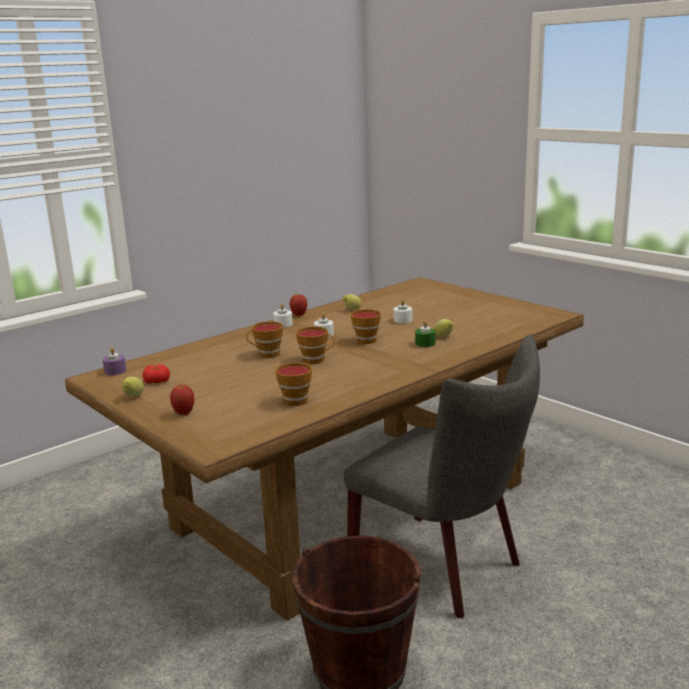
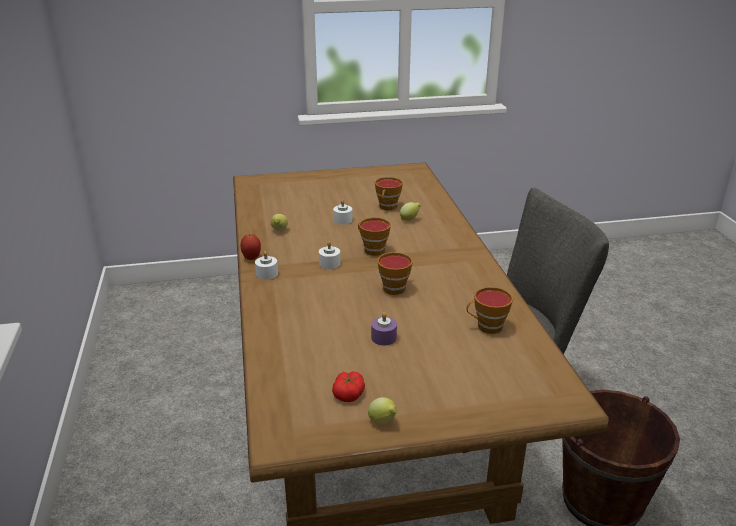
camera: 60 degrees left, 10 degrees up
(115, 371) = (275, 418): purple candle -> purple candle (383, 337)
(184, 413) = (464, 397): apple -> none
(266, 354) = (347, 307): cup -> cup (387, 207)
(425, 343) = (415, 231): green candle -> none

